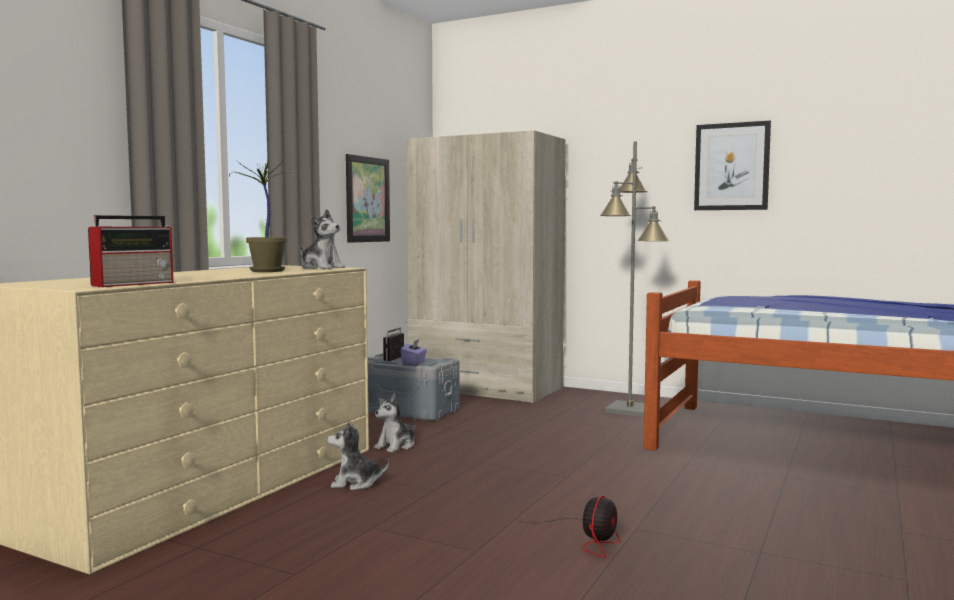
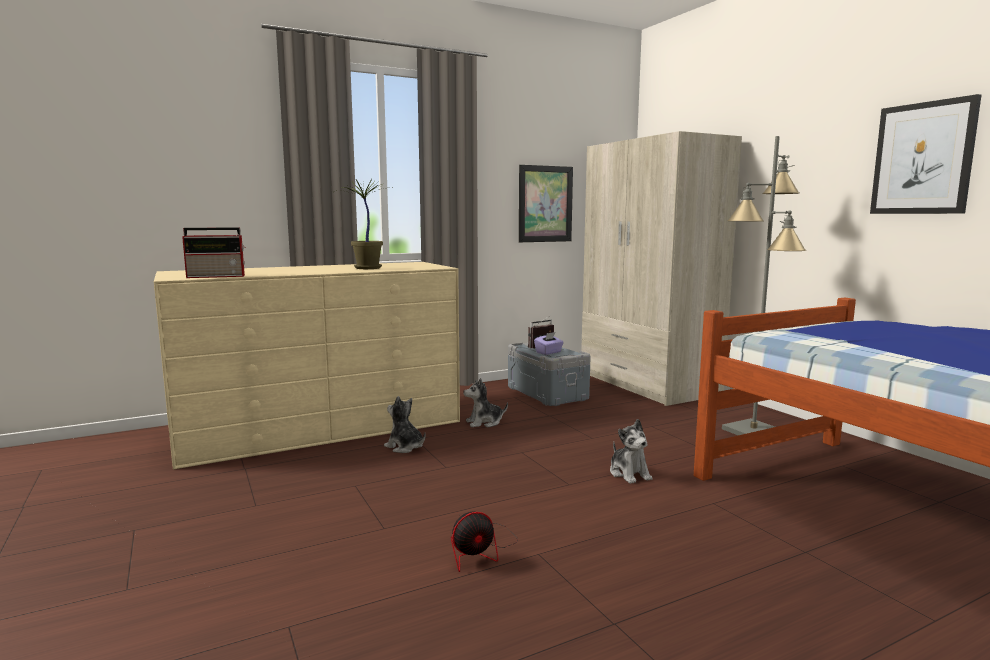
camera: 35 degrees right, 5 degrees up
(321, 268) = (424, 266): plush toy -> plush toy (629, 474)

